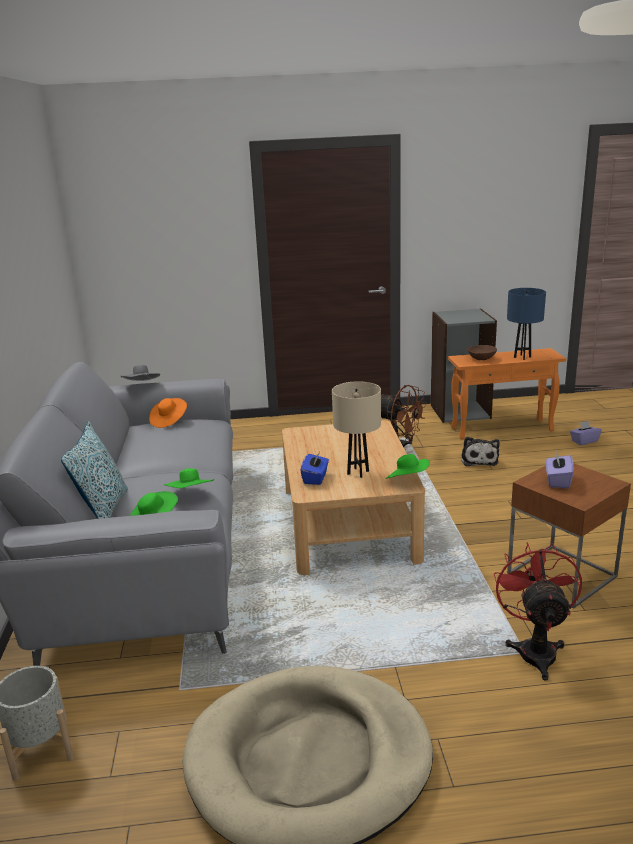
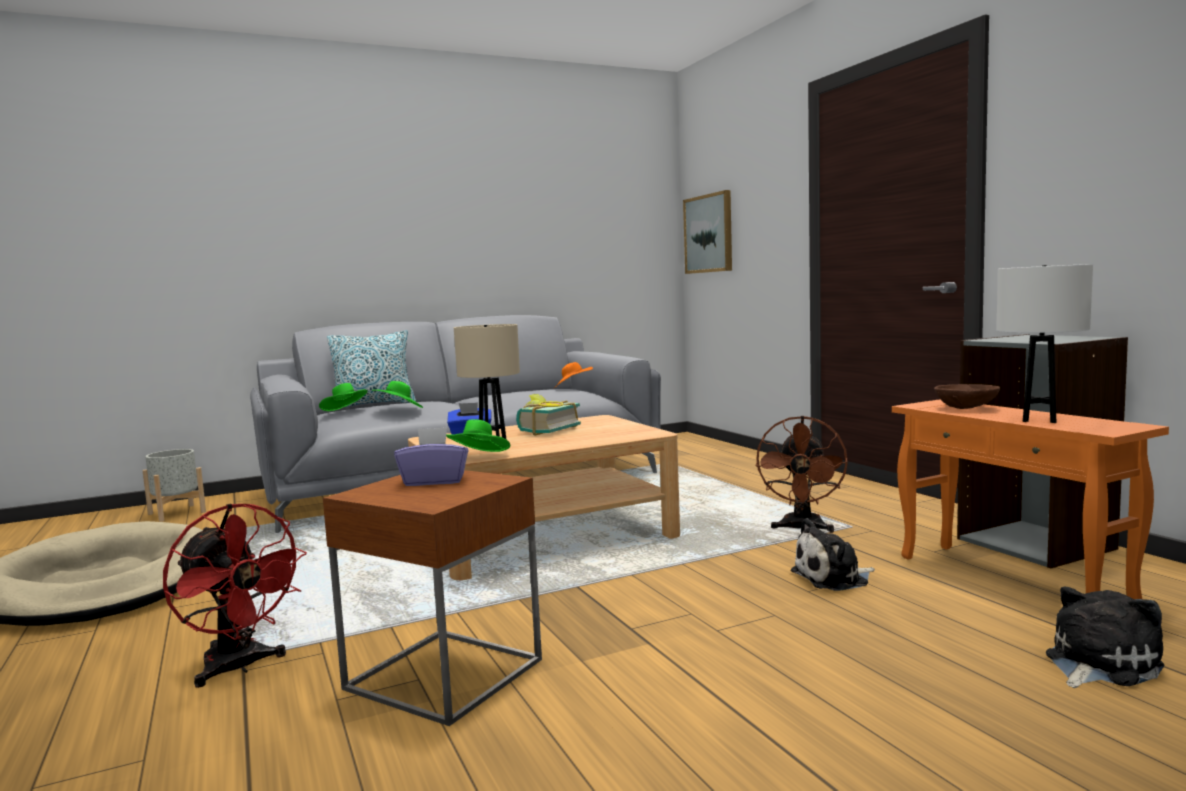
camera: 70 degrees right, 15 degrees down
(121, 252) = (709, 234): none -> picture
(142, 386) = (591, 353): grey hat -> none
(326, 453) = (544, 430): none -> book
(522, 357) = (1039, 420): blue table lamp -> white table lamp
(535, 649) = (239, 668): red fan -> red fan turned 60 degrees clockwise
(584, 441) = (1097, 664): purple tissue box -> plush toy

